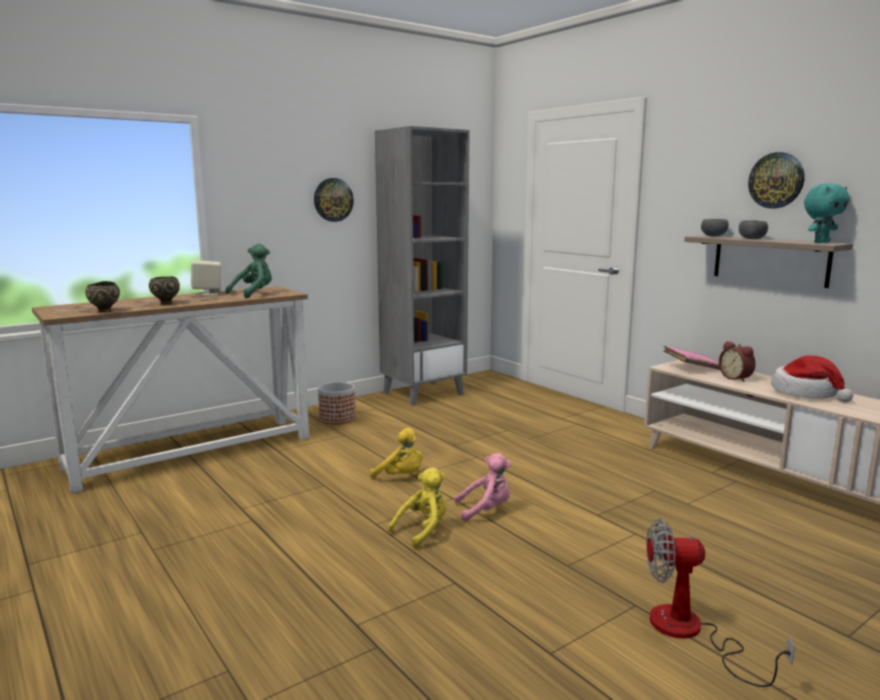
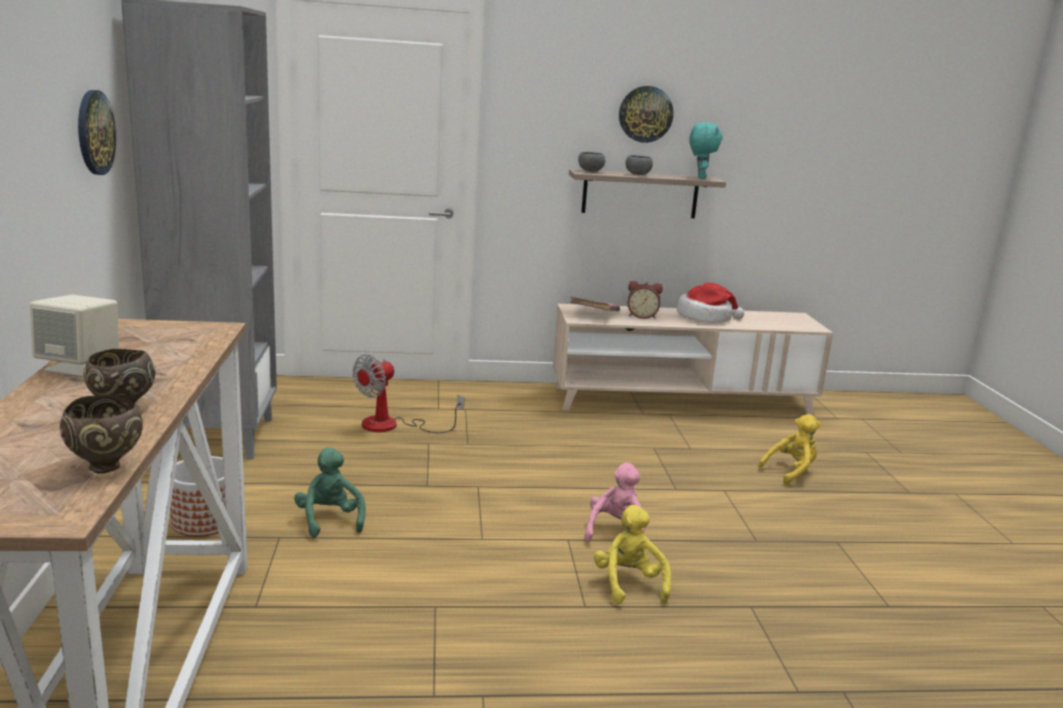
camera: 60 degrees left, 5 degrees up
(254, 294) = (168, 345): green plush toy -> green plush toy (330, 520)
(401, 477) = (476, 547): yellow plush toy -> yellow plush toy (791, 472)
(690, 633) = (885, 539): fan -> fan (392, 426)

